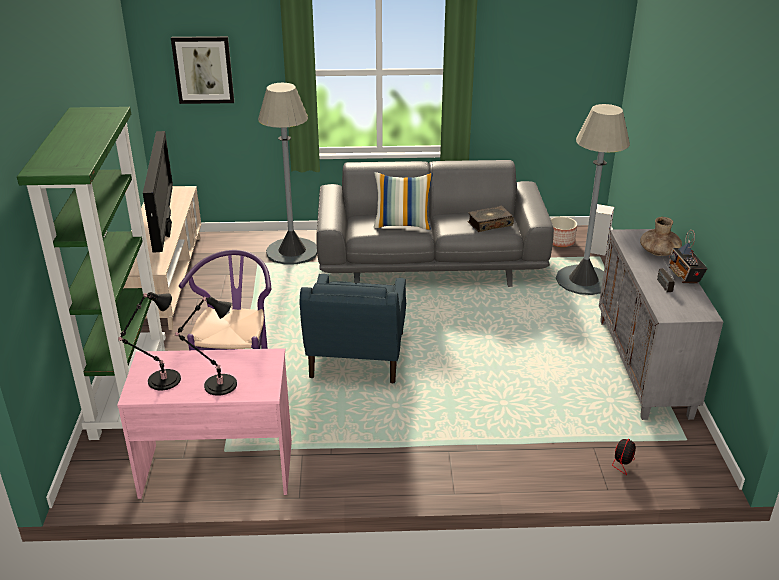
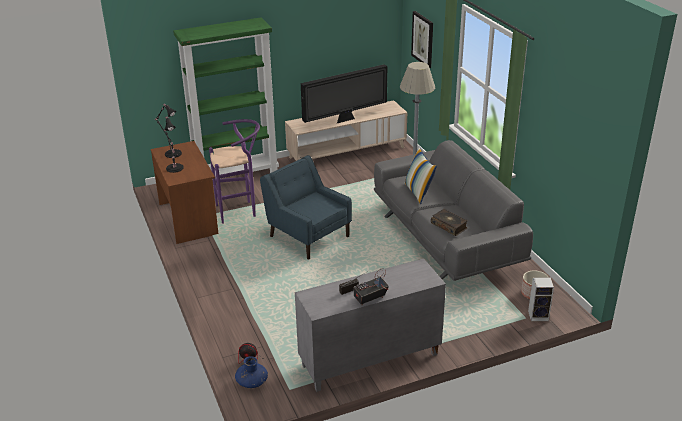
camera: 70 degrees right, 0 degrees up
(217, 467) = (189, 218): pink desk -> brown desk
(356, 357) = (308, 235): blue armchair -> blue armchair turned 60 degrees clockwise
(583, 281) = (477, 314): grey floor lamp -> none
(659, 252) = (401, 284): brown vase -> none
(665, 470) = (252, 381): none -> blue vase

